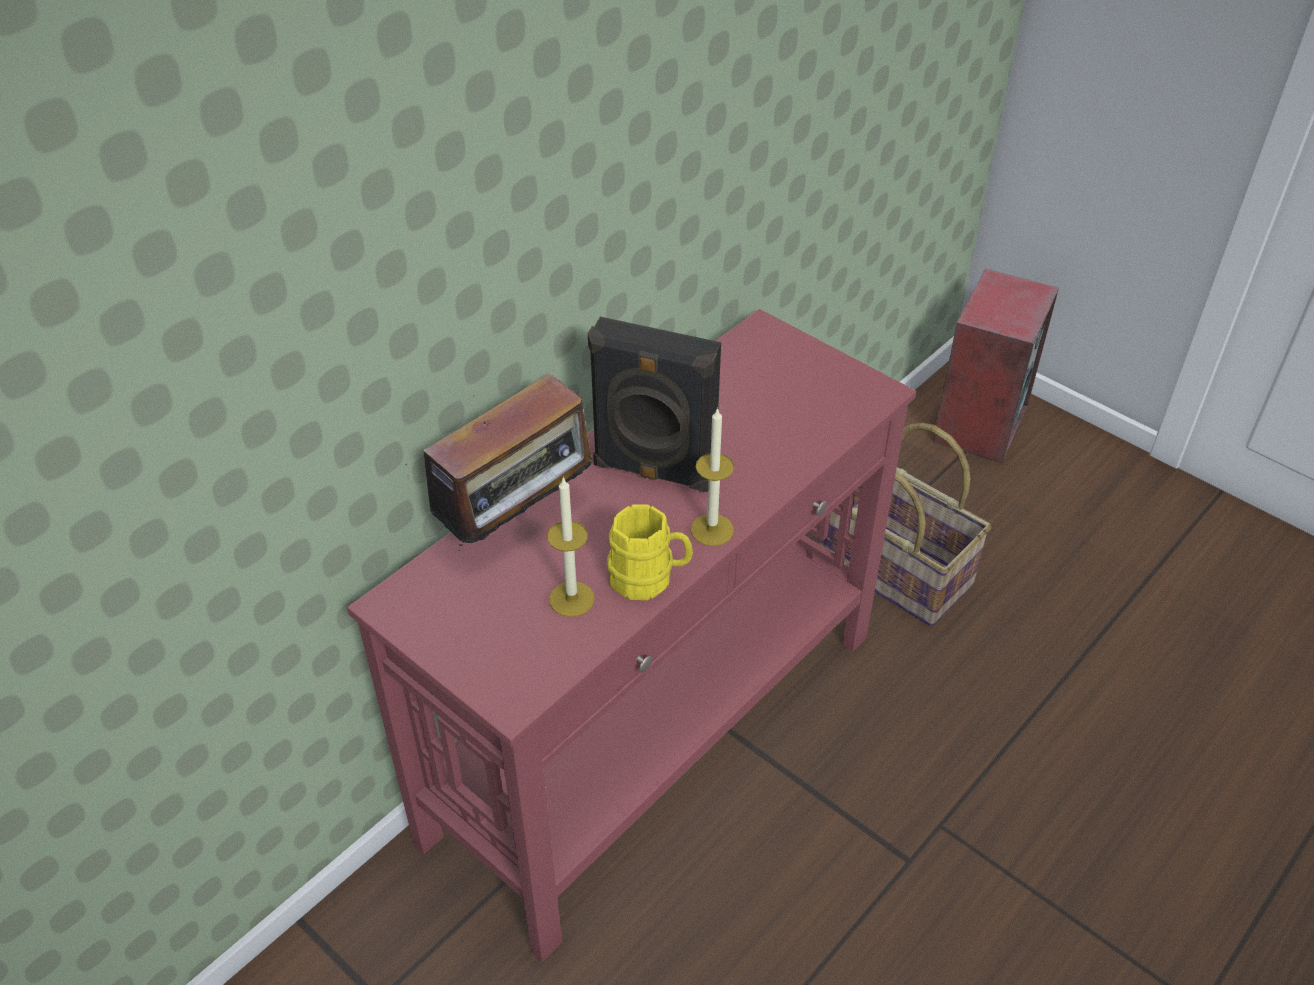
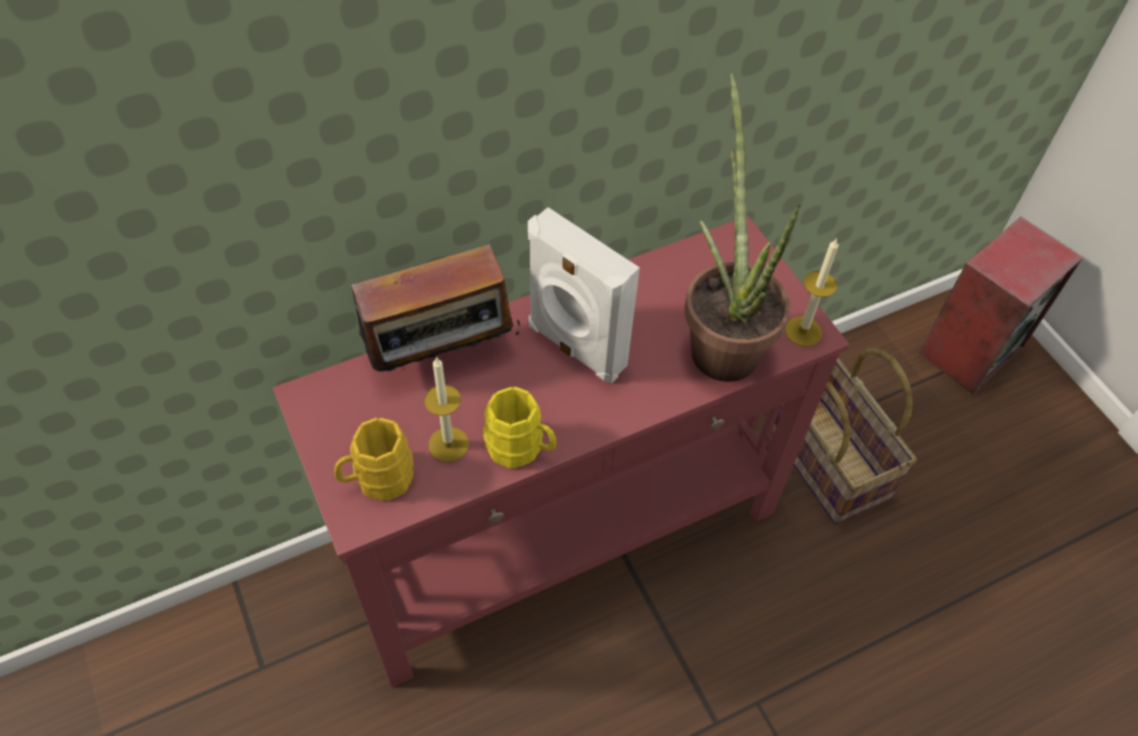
camera: 20 degrees right, 10 degrees up
(514, 655) = (378, 479): none -> yellow mug
(653, 472) = (574, 348): black speaker -> white speaker
(712, 530) = (596, 420): candle -> candle (803, 331)
(794, 423) = (720, 341): none -> potted plant

